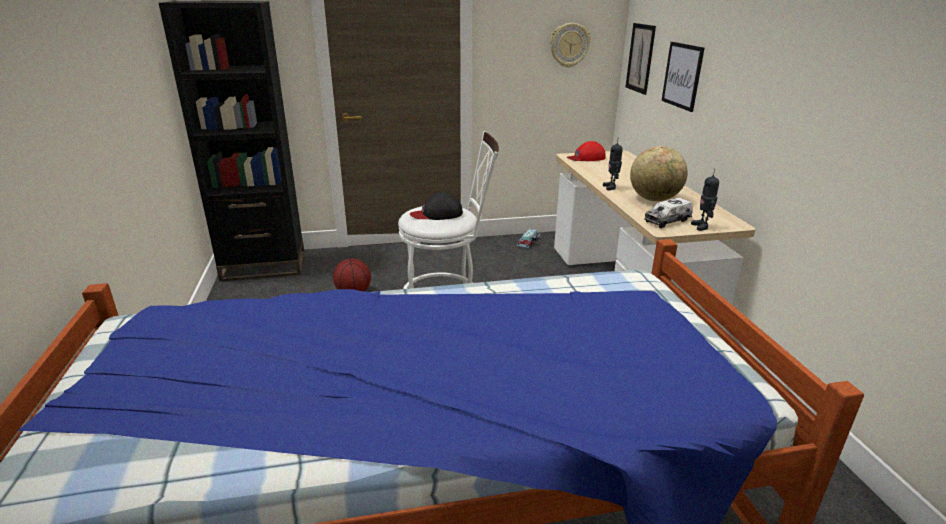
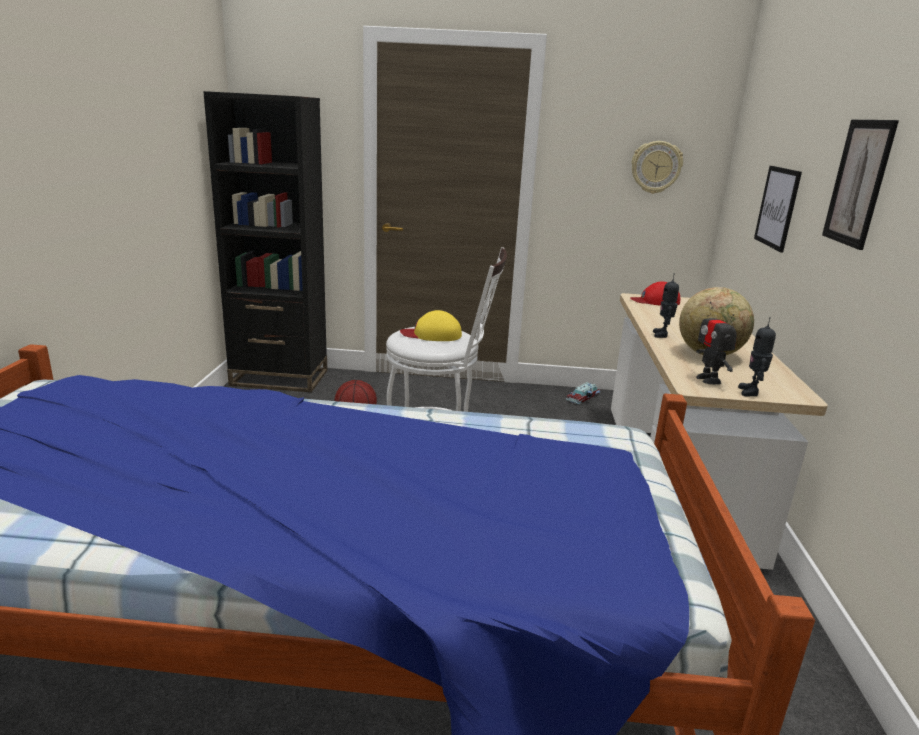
camera: 15 degrees right, 5 degrees down
(437, 214) = (432, 334): black cap -> yellow cap
(640, 58) = (740, 187): picture -> picture (858, 183)
(667, 221) = (708, 379): toy truck -> toy robot

